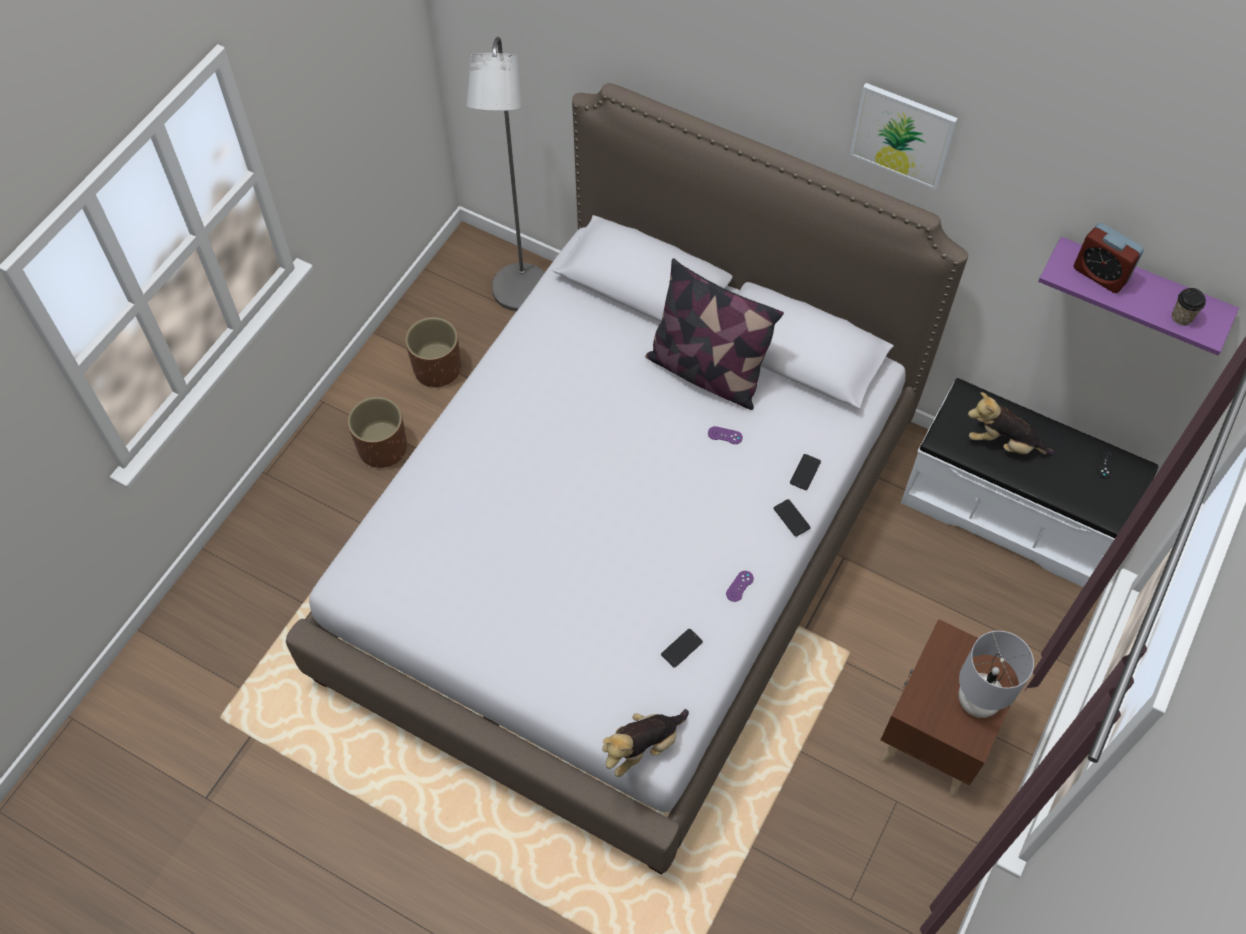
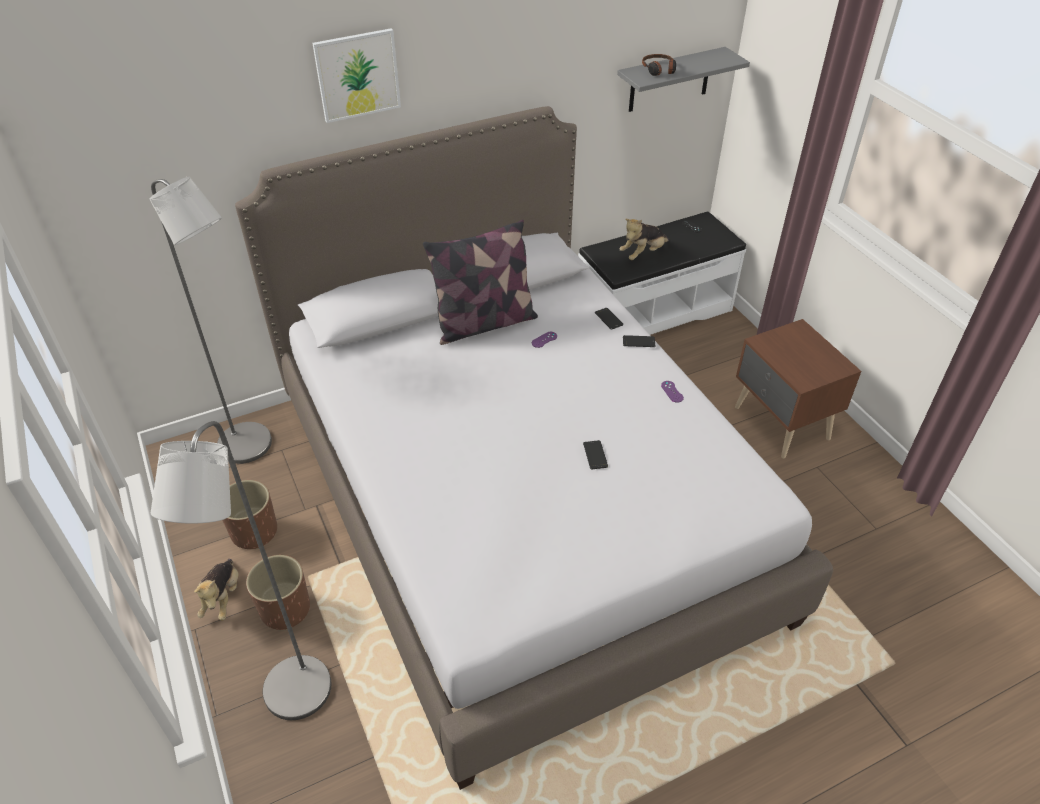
camera: 55 degrees left, 15 degrees down
(310, 514) = (293, 701): none -> grey floor lamp
(642, 747) = (769, 509): plush toy -> plush toy (222, 598)
(681, 648) = (700, 446): phone -> phone (595, 455)
(902, 135) = (499, 58): picture -> picture (357, 75)
(978, 701) = (816, 352): grey table lamp -> none
(1100, 274) = (659, 70): alarm clock -> headphones
(1138, 291) = (669, 80): purple shelf -> grey shelf
(1181, 317) = (715, 62): cup -> none

